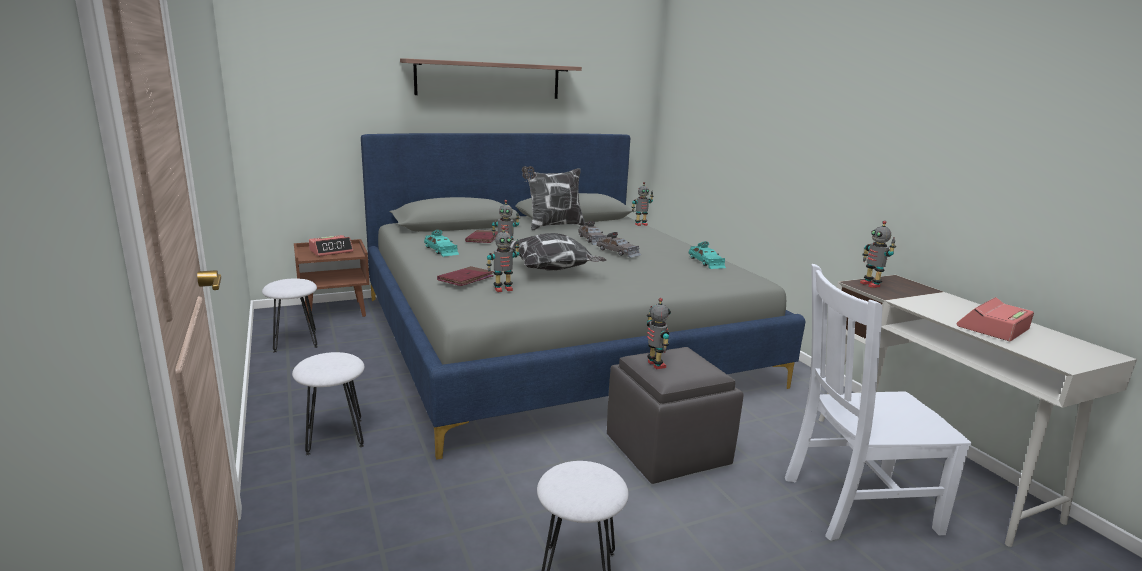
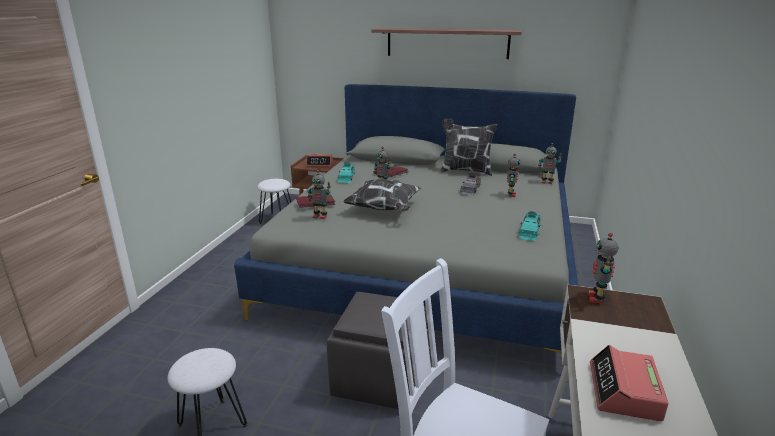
camera: 40 degrees right, 5 degrees up
(334, 436) = (220, 284): white stool -> none
(618, 252) = (467, 204): grey toy car -> none
(655, 365) = (361, 305): toy robot -> toy robot (510, 195)
(992, 328) = (624, 391): alarm clock -> alarm clock turned 75 degrees counterclockwise

